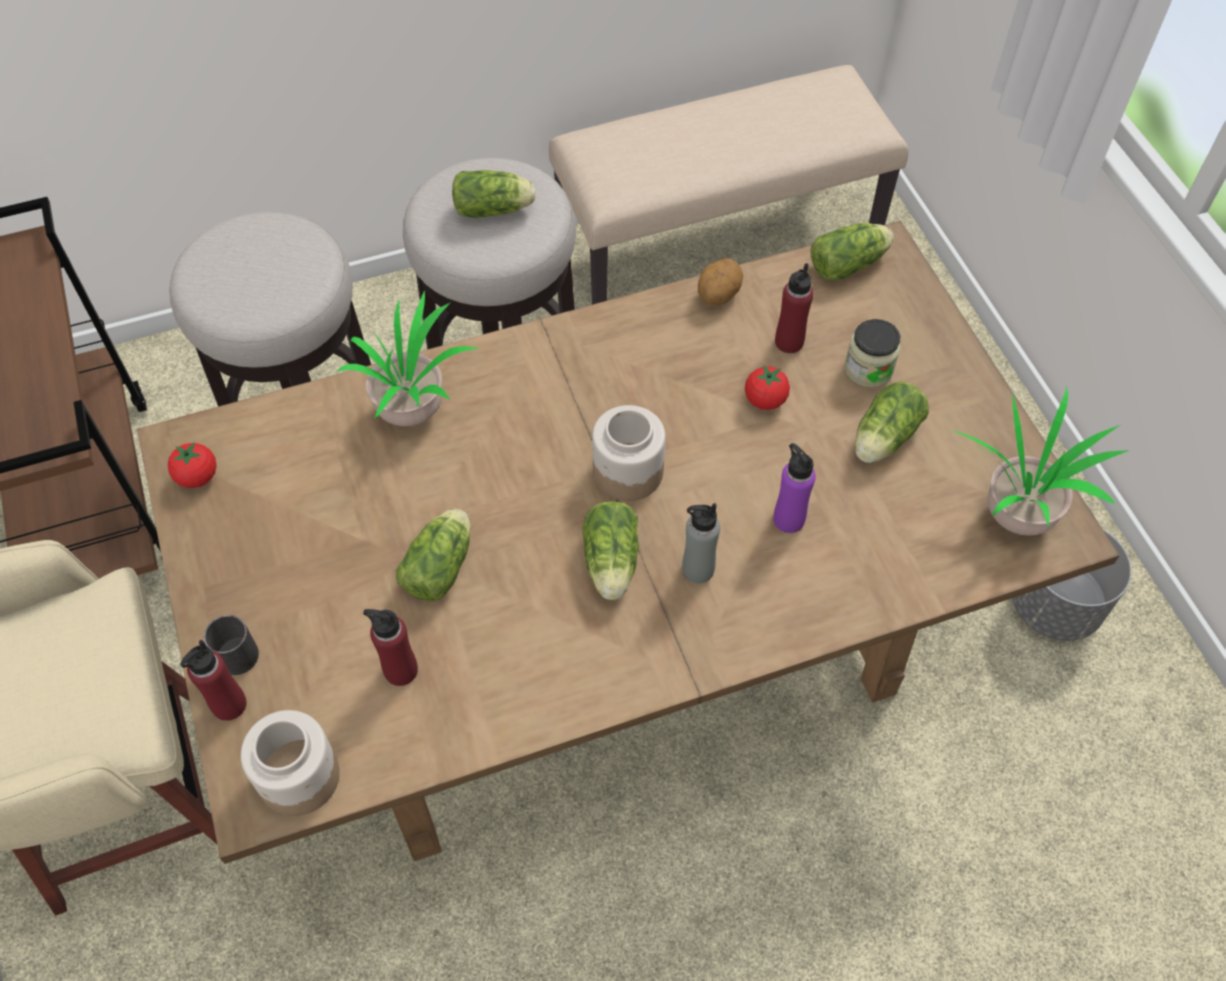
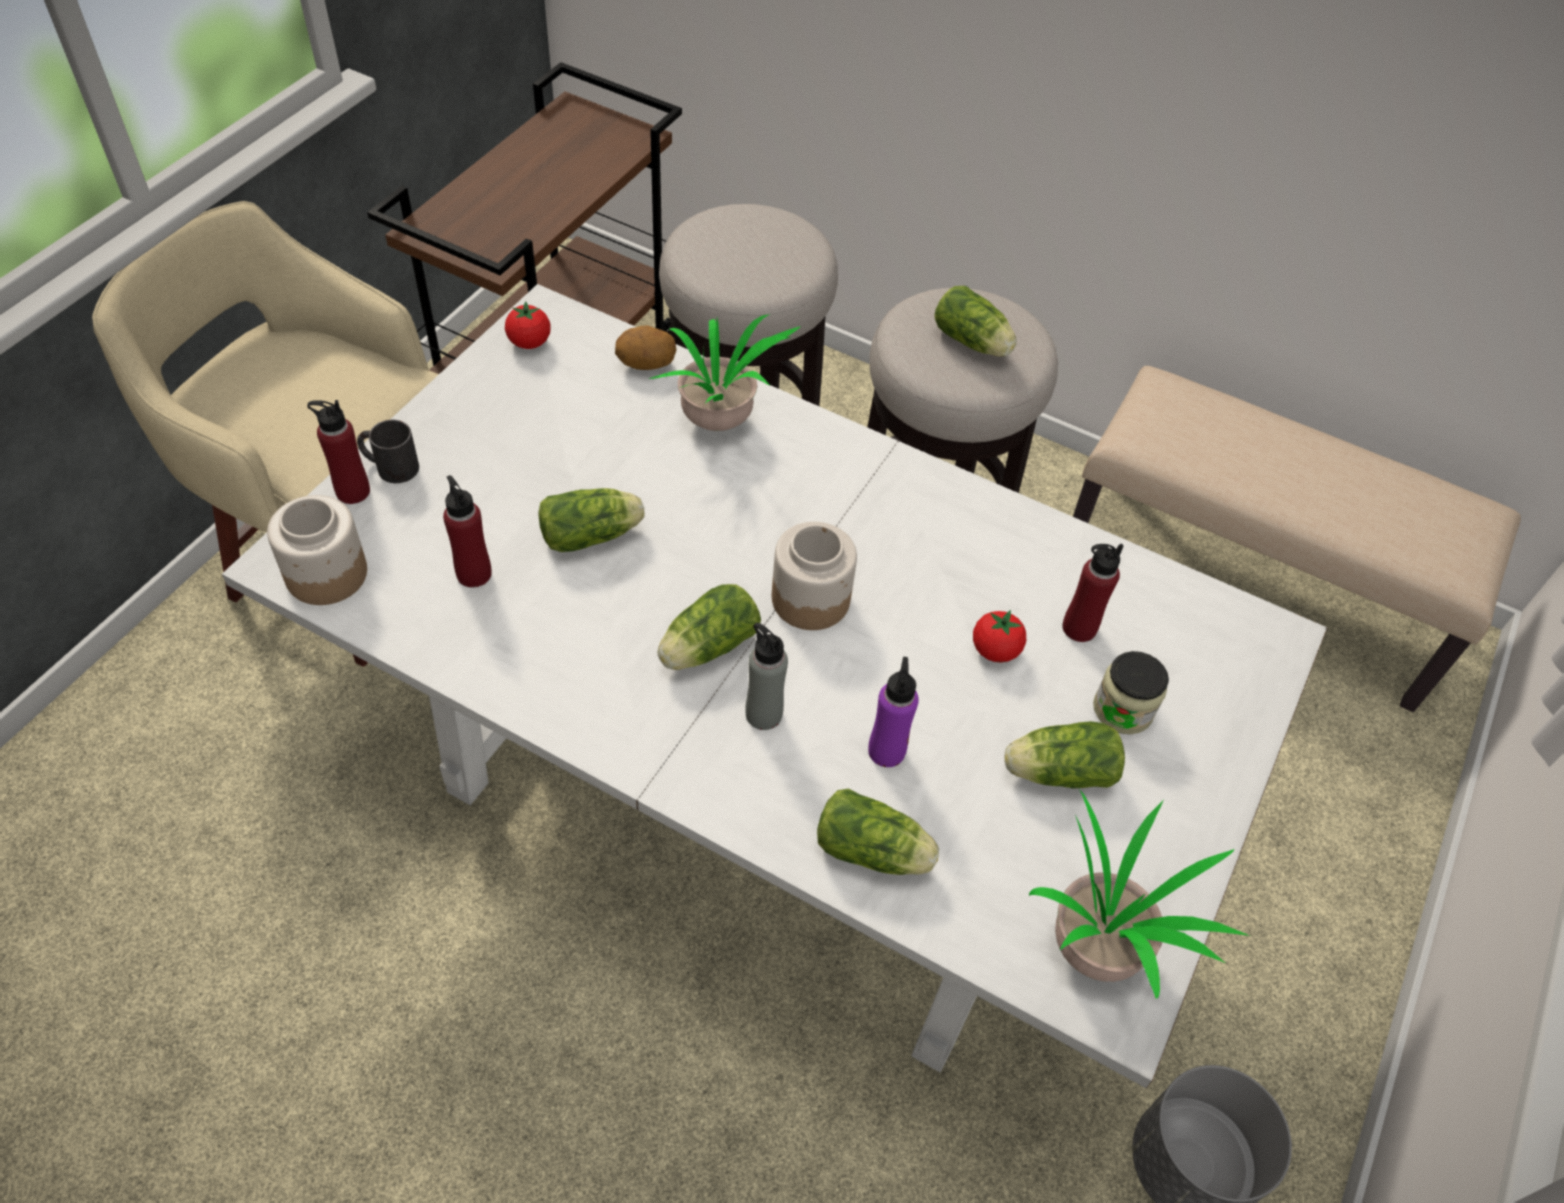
camera: 45 degrees right, 5 degrees down
(609, 647) = (760, 794): brown dining table -> white dining table
(718, 295) = (1067, 543): potato -> potato (646, 364)
(850, 264) = (1225, 619): lettuce -> lettuce (875, 852)

